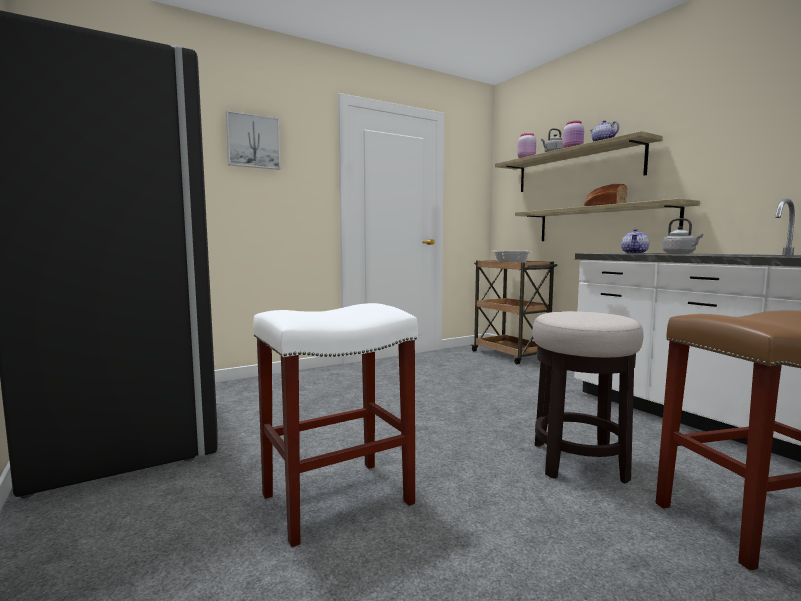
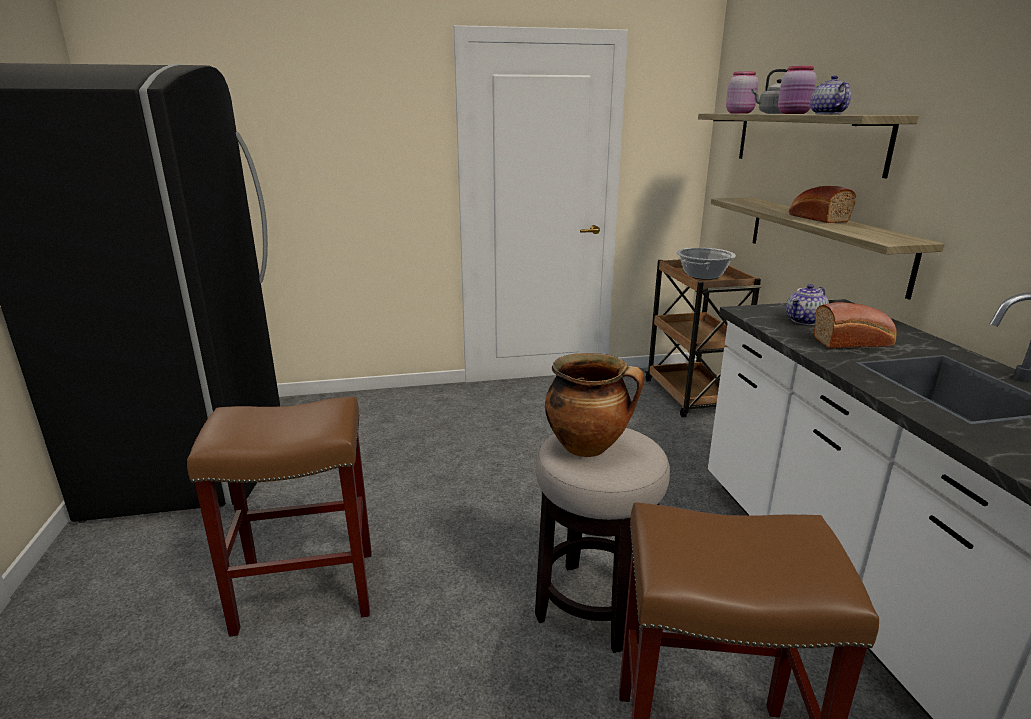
camera: 20 degrees right, 15 degrees up
(253, 142) = (337, 112): picture -> none
(339, 498) = (308, 589): white stool -> brown stool
(578, 315) = (588, 447): none -> cooking pot
(680, 254) = (854, 342): grey kettle -> bread

